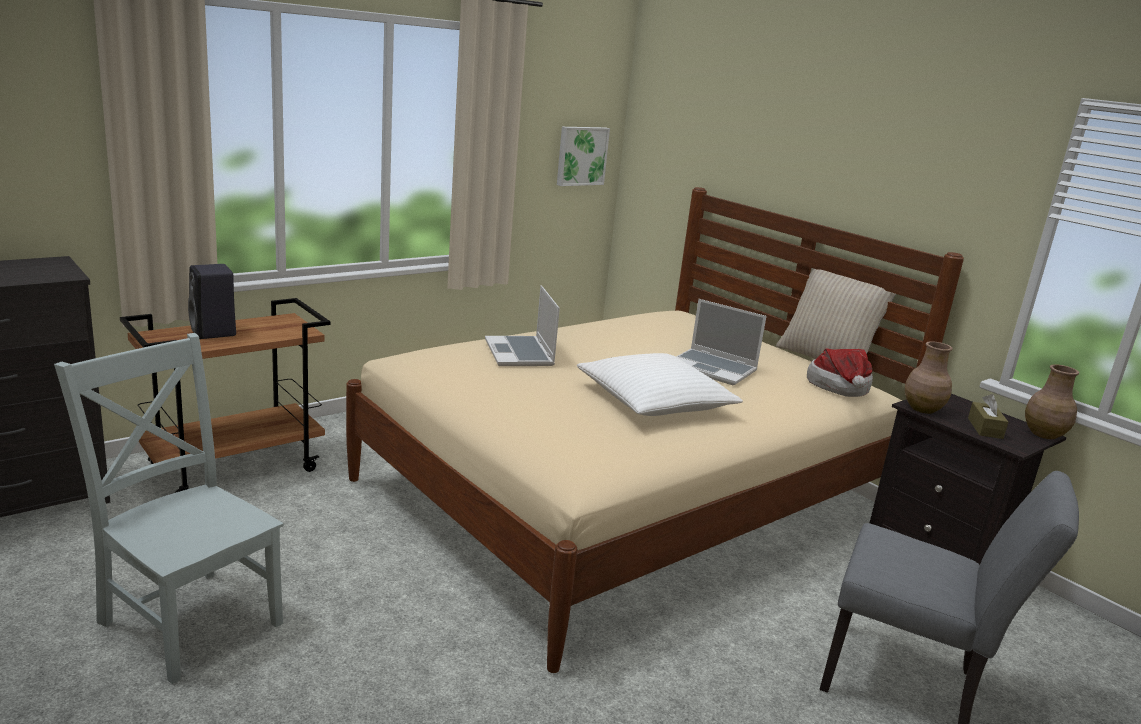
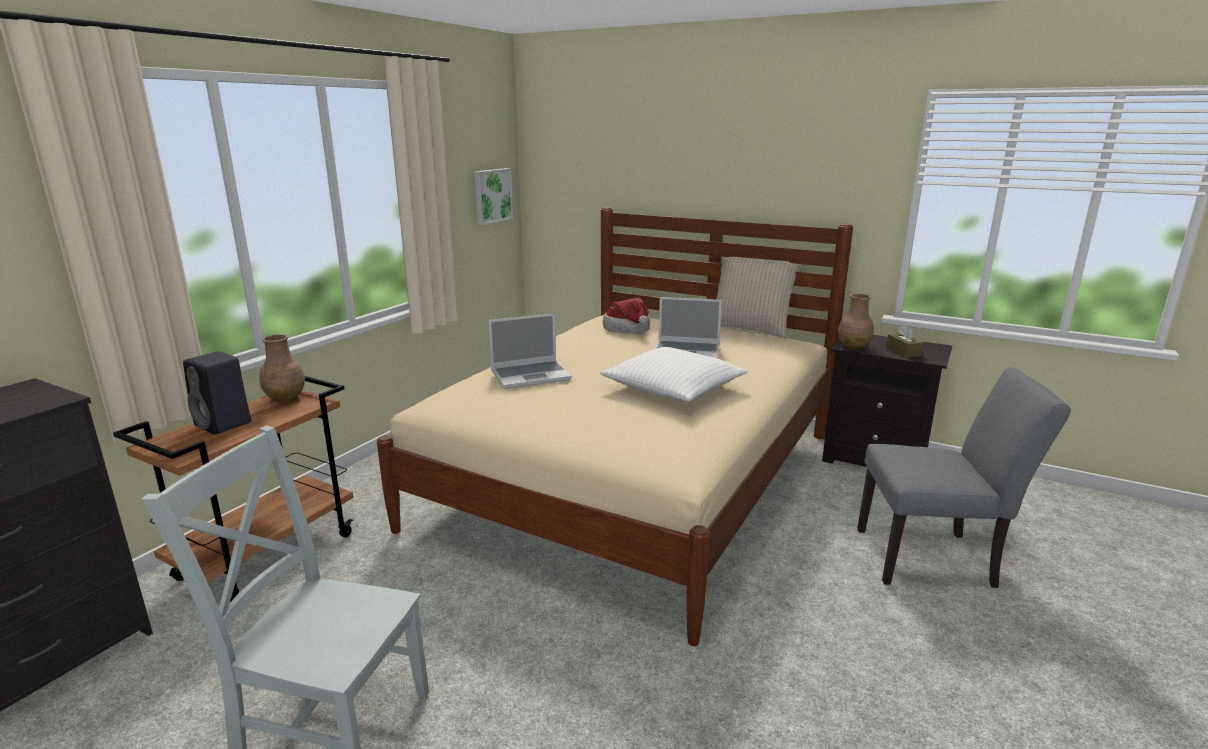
camera: 20 degrees left, 0 degrees up
(520, 354) = (531, 375): laptop -> laptop turned 75 degrees counterclockwise
(840, 388) = (784, 346): hat -> hat (628, 329)
(1044, 434) = (939, 347): brown vase -> brown vase (286, 398)

